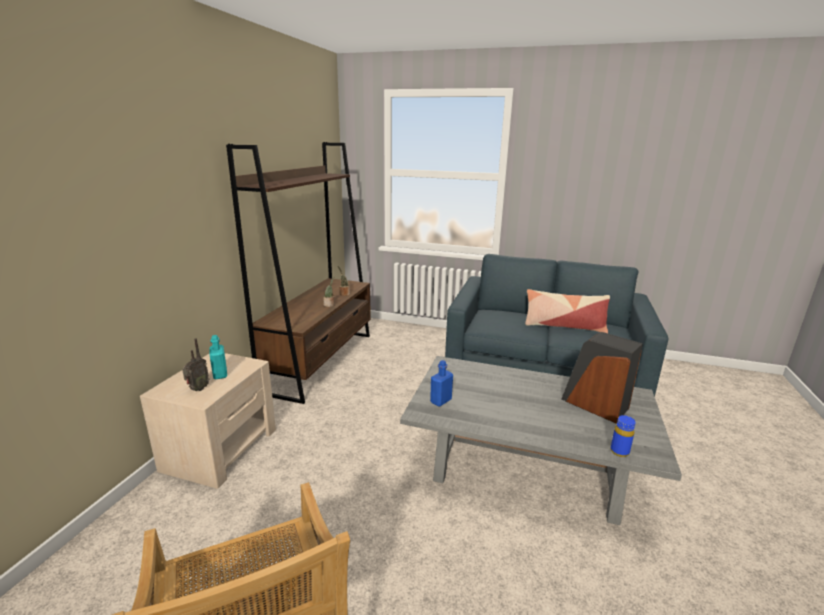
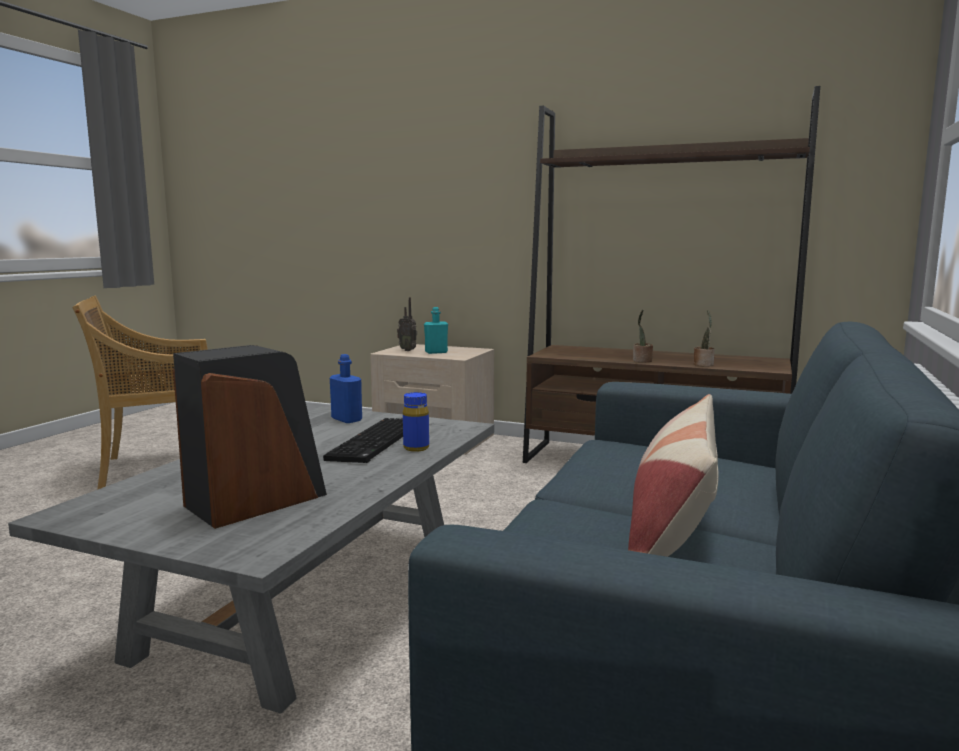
camera: 95 degrees right, 10 degrees down
(488, 385) = (377, 442): none -> keyboard
(619, 452) = (117, 492): blue bottle -> blue bottle (416, 448)

